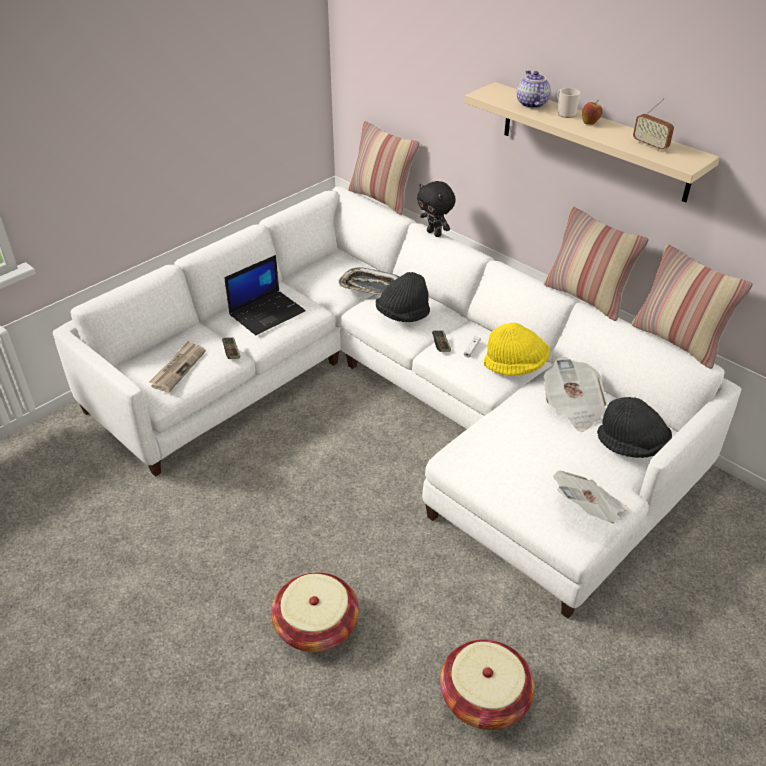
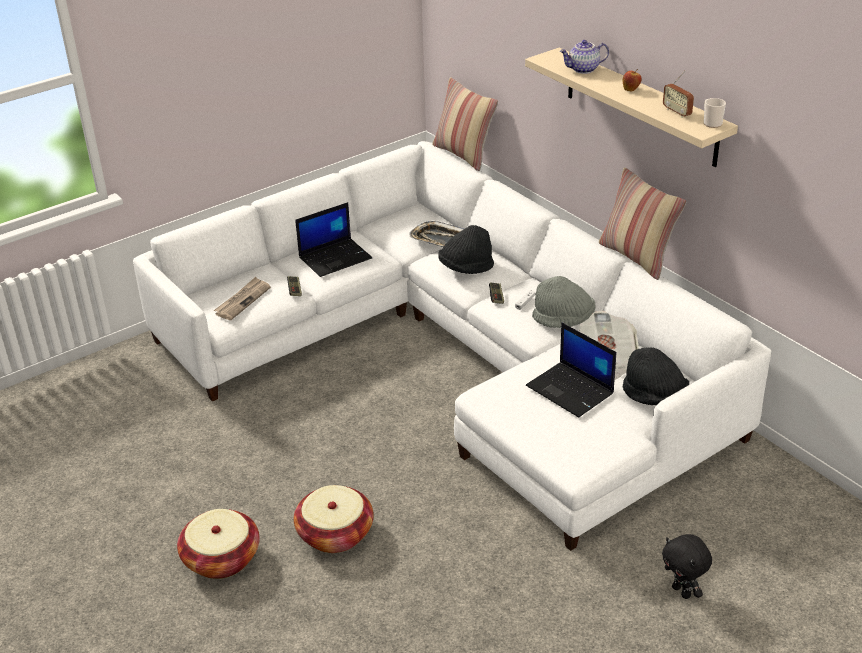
camera: 10 degrees right, 5 degrees down
(435, 233) = (506, 190): black plush toy -> black plush toy (682, 591)
(484, 698) = (474, 604): basket -> basket (221, 559)
(515, 365) = (563, 320): yellow hat -> grey hat
(531, 104) = (583, 70): teapot -> teapot turned 105 degrees counterclockwise
(547, 445) = (571, 390): none -> laptop
(565, 113) = (611, 80): mug -> mug (711, 123)
(588, 510) = (593, 446): newspaper -> none
(678, 341) = (713, 301): pillow -> none

